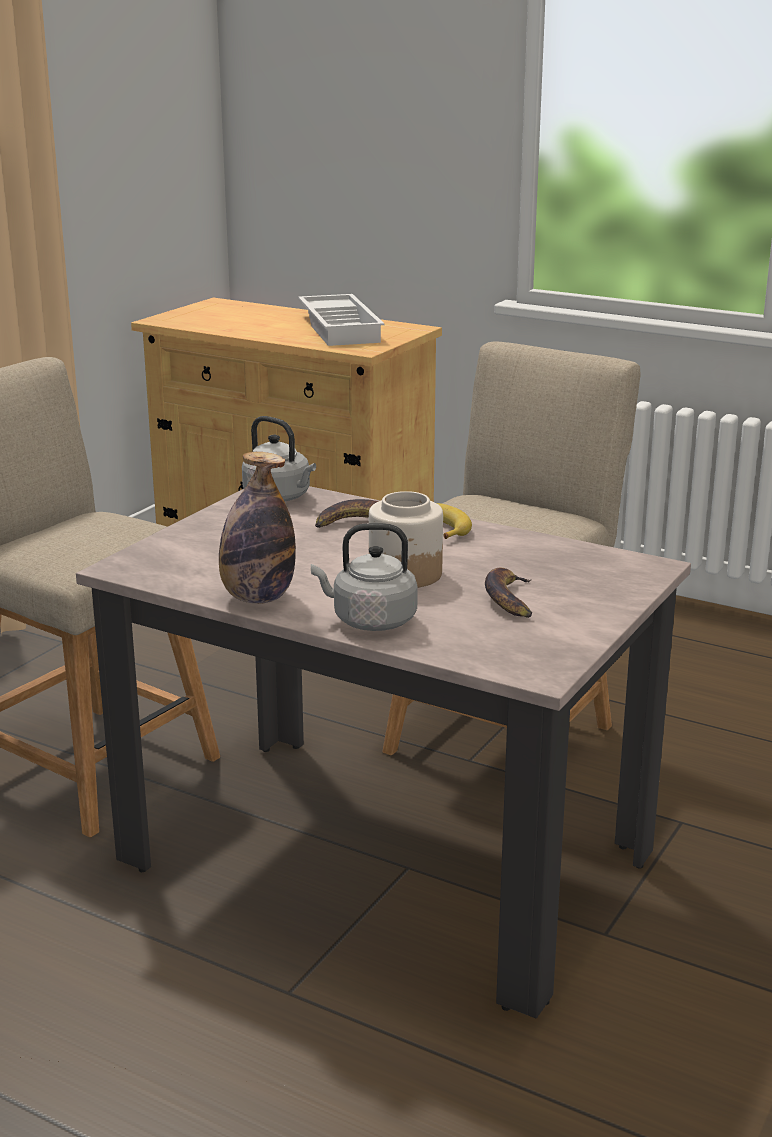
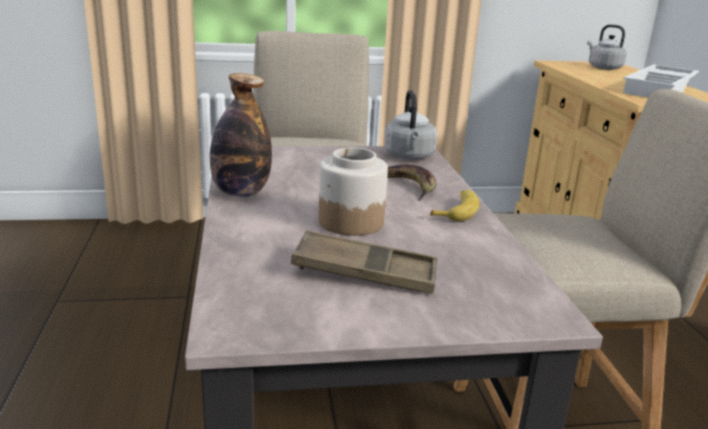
camera: 50 degrees right, 0 degrees up
(370, 621) = (249, 234): grey kettle -> grey kettle (603, 68)
(509, 599) = (365, 272): banana -> brown tray

